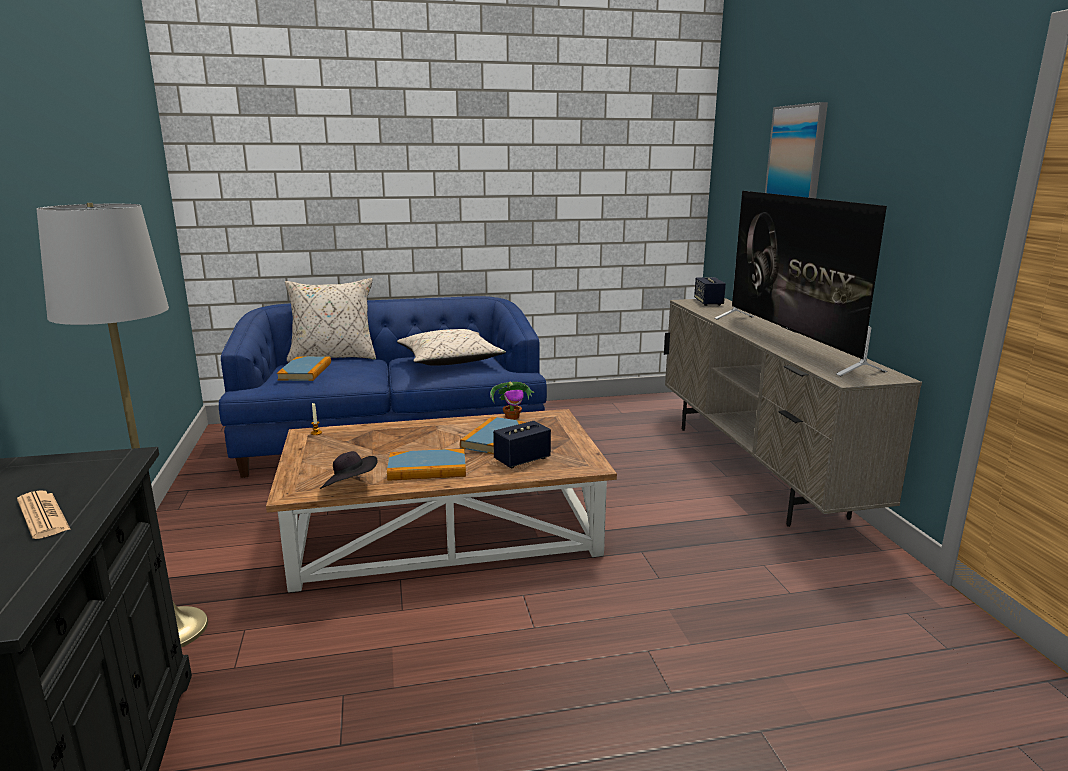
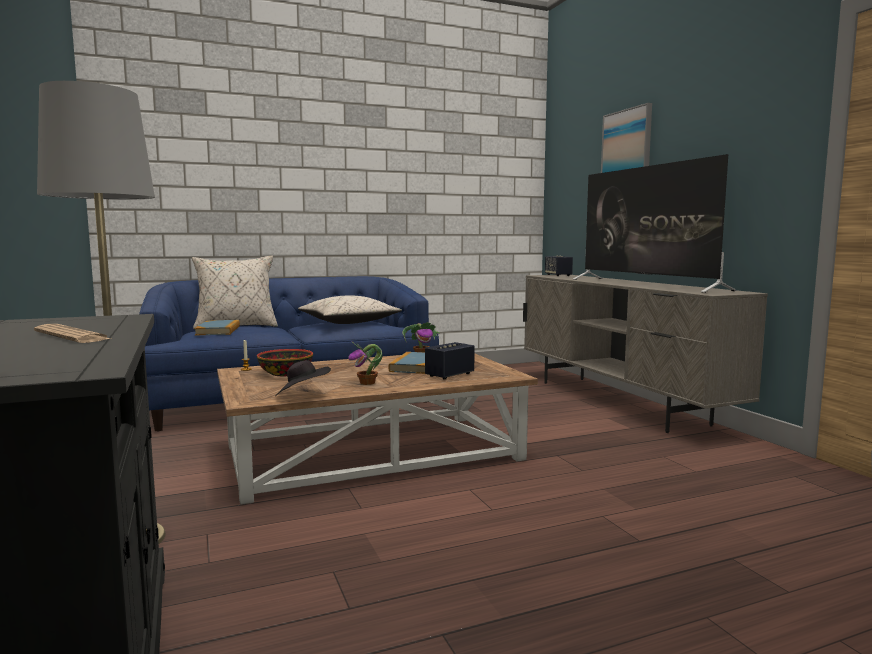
camera: 10 degrees left, 10 degrees down
(352, 443) = (285, 373): none -> bowl
(427, 469) = (367, 383): book -> potted plant

